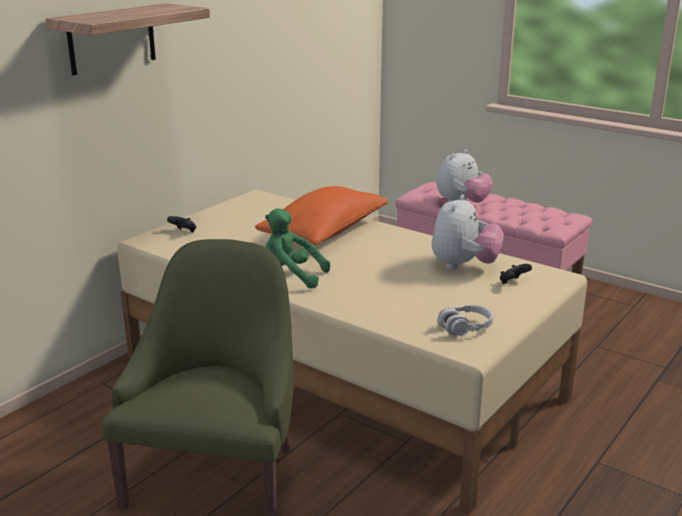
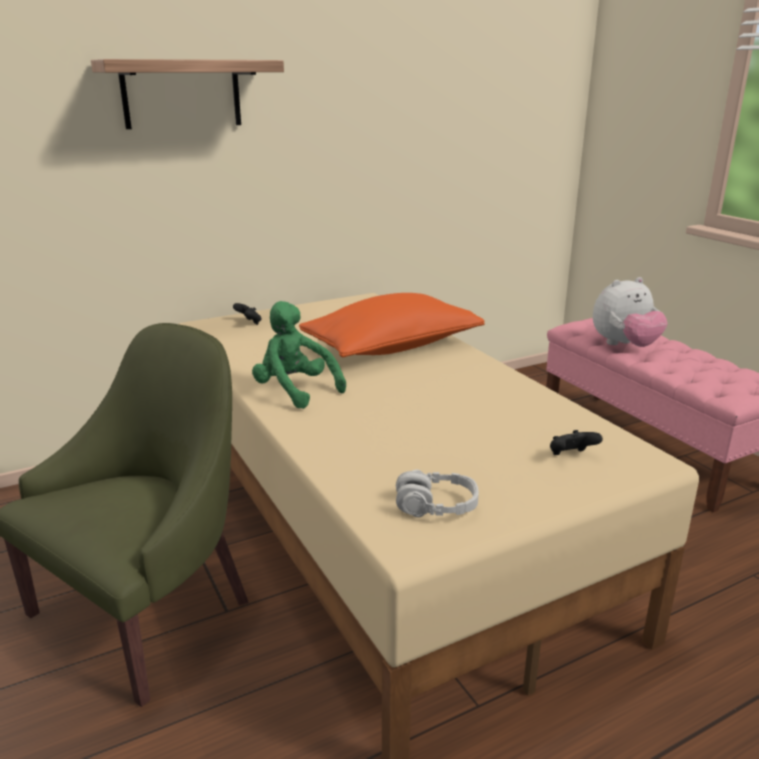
camera: 25 degrees right, 0 degrees up
(463, 266) = (522, 419): plush toy -> none

